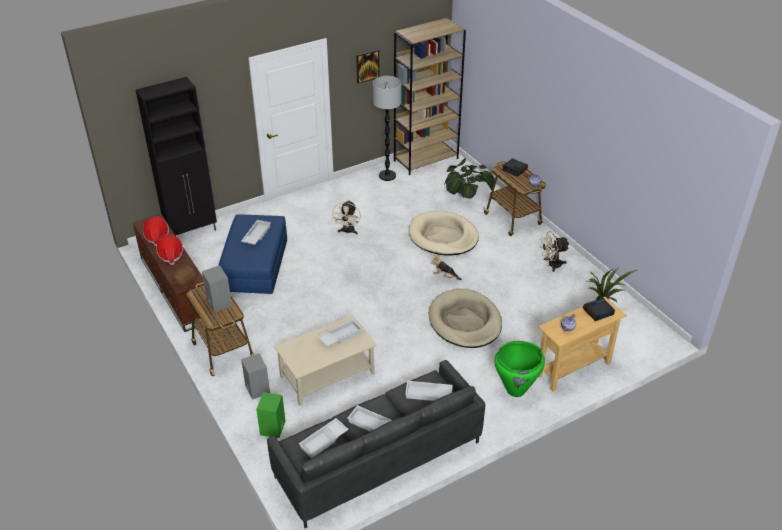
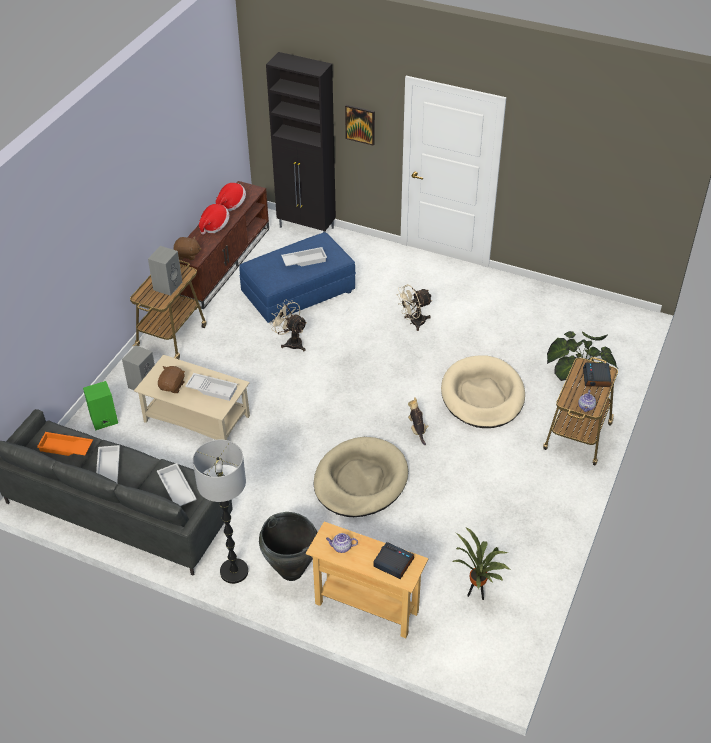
camera: 55 degrees right, 5 degrees up
(315, 355) = (172, 386): none -> brown plush toy
(324, 441) = (65, 448): white tray -> orange tray
(367, 66) = (556, 157): picture -> picture (360, 124)
(387, 176) = (539, 301): floor lamp -> floor lamp (234, 571)
(426, 159) = (605, 314): brown bookcase -> none
(515, 390) = (291, 571): green vase -> black vase
(551, 265) = (528, 509): beige fan -> beige fan (291, 342)

